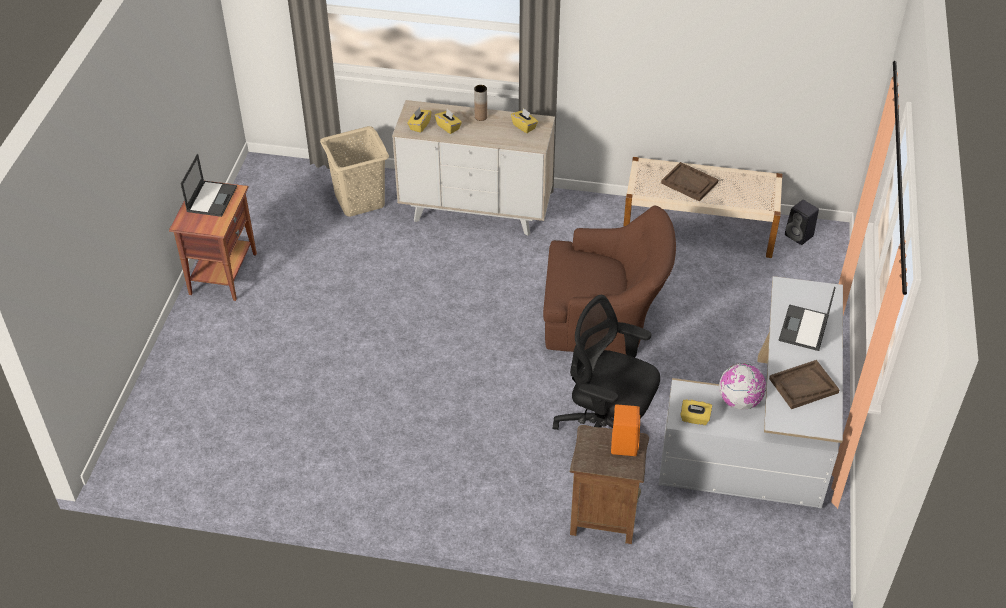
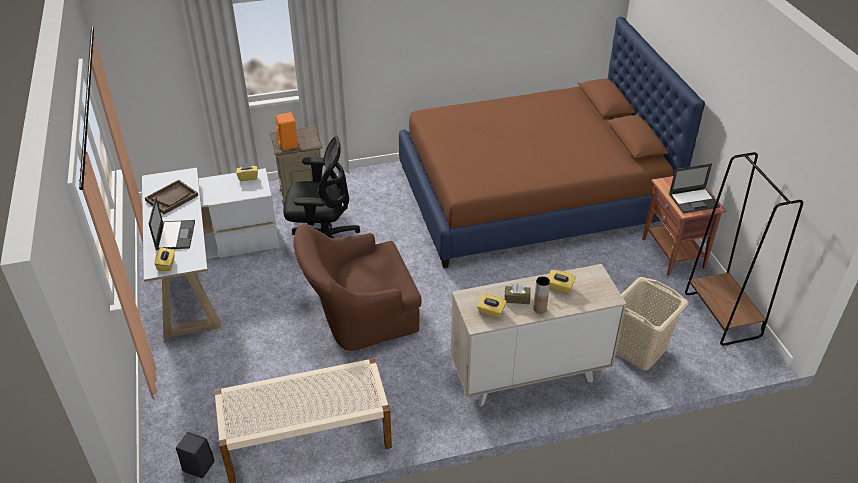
camera: 155 degrees right, 5 degrees down
(212, 198) = (694, 200): laptop -> laptop turned 90 degrees counterclockwise
(252, 202) = (722, 316): none -> clothes rack
(300, 404) = (532, 195): none -> brown bed
(419, 126) = (586, 280): yellow tissue box -> yellow tissue box (167, 264)
(493, 129) = (517, 299): none -> brown tissue box
(689, 183) = (317, 396): brown tray -> none
(739, 401) = (219, 195): globe -> none

